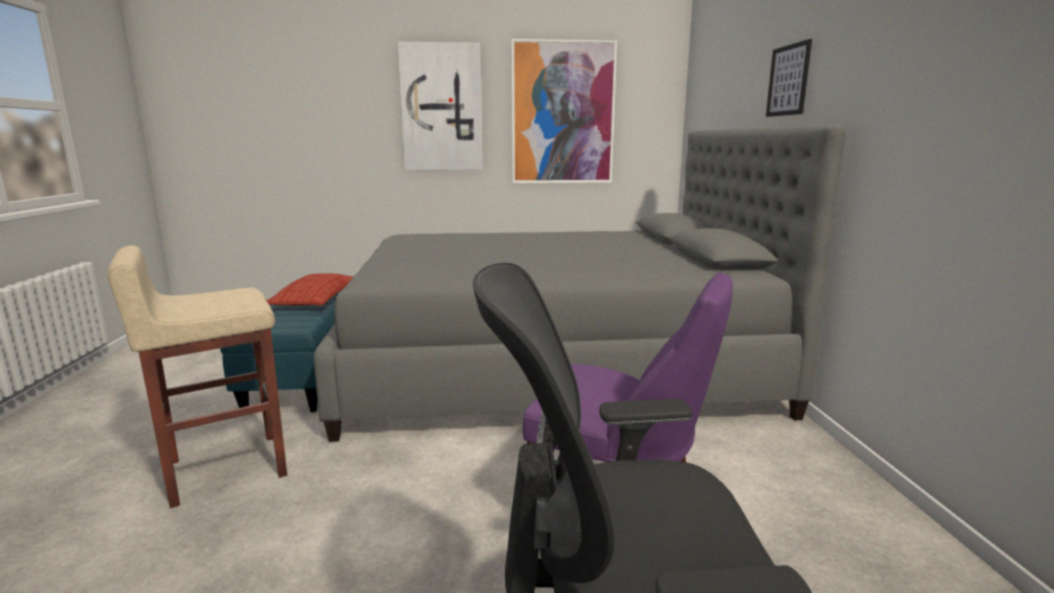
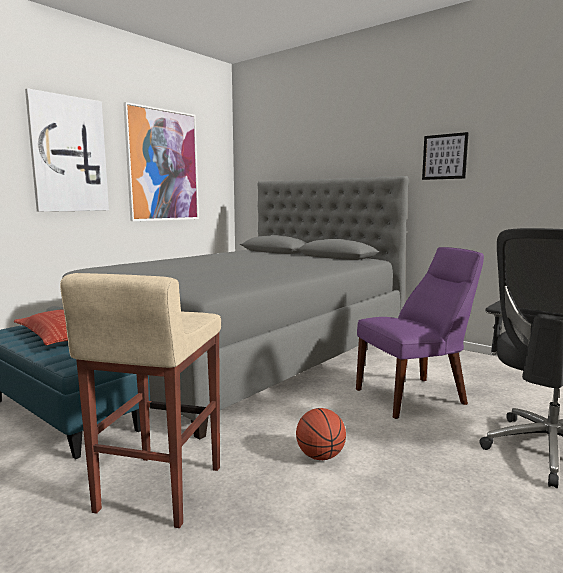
camera: 45 degrees left, 5 degrees down
(364, 517) = (320, 456): none -> basketball
(788, 80) = (350, 152): picture -> picture (444, 156)

